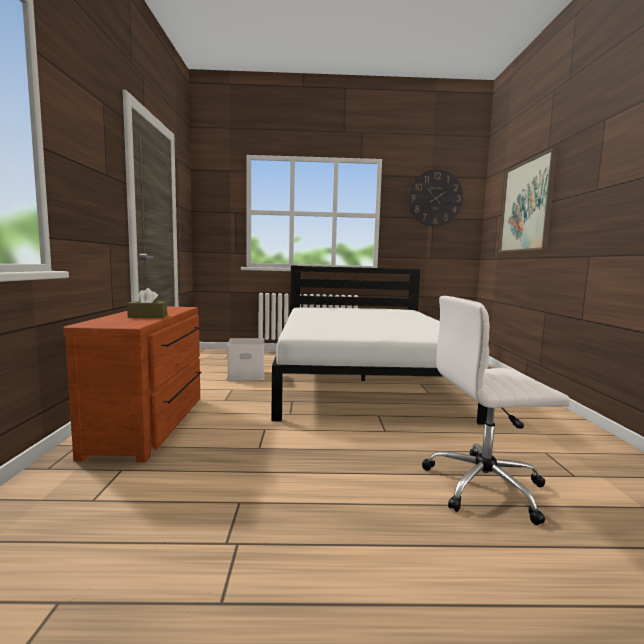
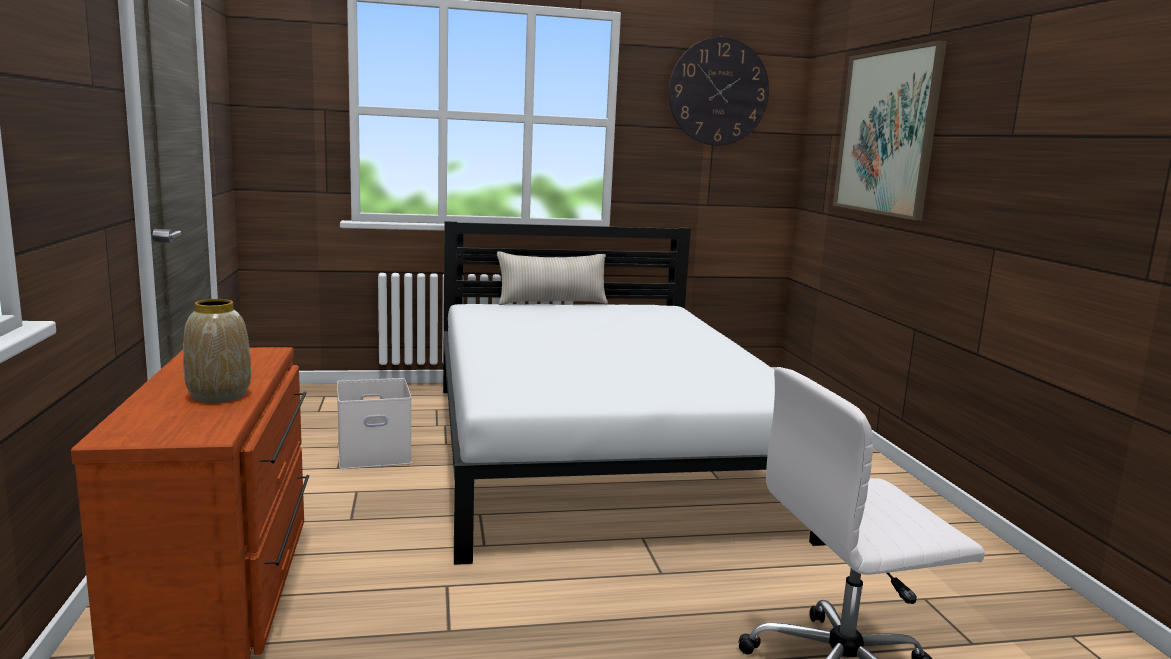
camera: 10 degrees left, 5 degrees up
(148, 316) = (218, 396): brown tissue box -> vase
(345, 307) = (552, 303): none -> beige pillow

